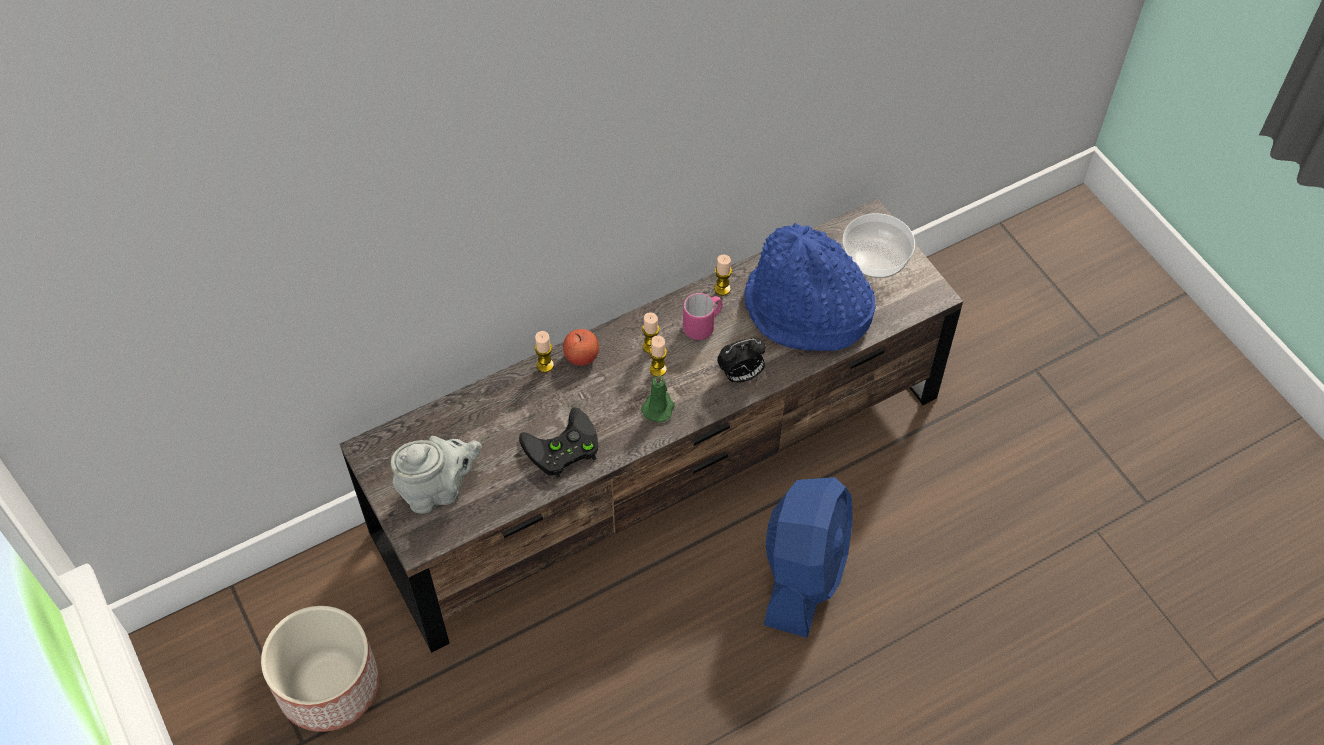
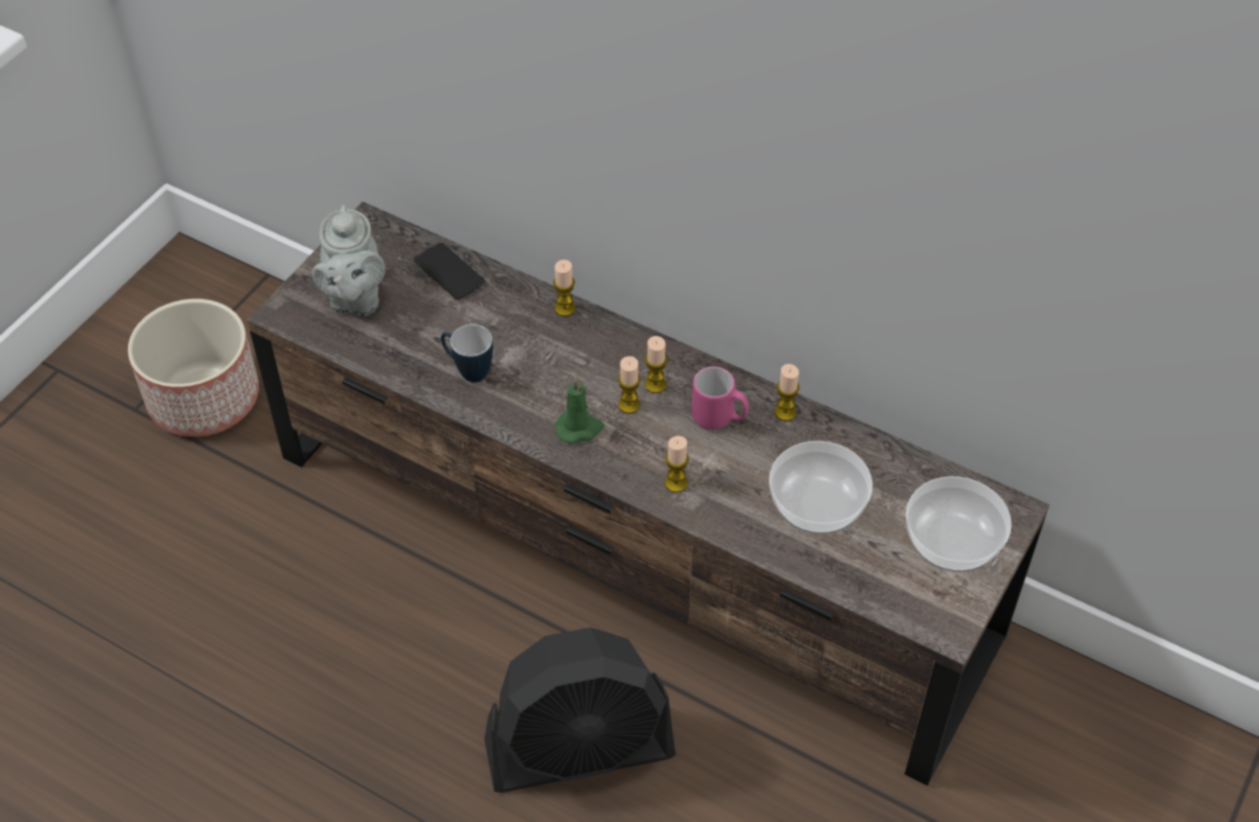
camera: 60 degrees right, 5 degrees down
(438, 490) = (354, 298): grey teapot -> grey teapot turned 45 degrees clockwise
(457, 419) = (449, 272): none -> phone
(561, 449) = (468, 371): black game controller -> mug
(581, 356) = (598, 332): apple -> none
(740, 375) = (676, 483): alarm clock -> candle
(803, 572) = (580, 749): blue fan -> black fan
(806, 311) = (815, 505): blue hat -> bowl

